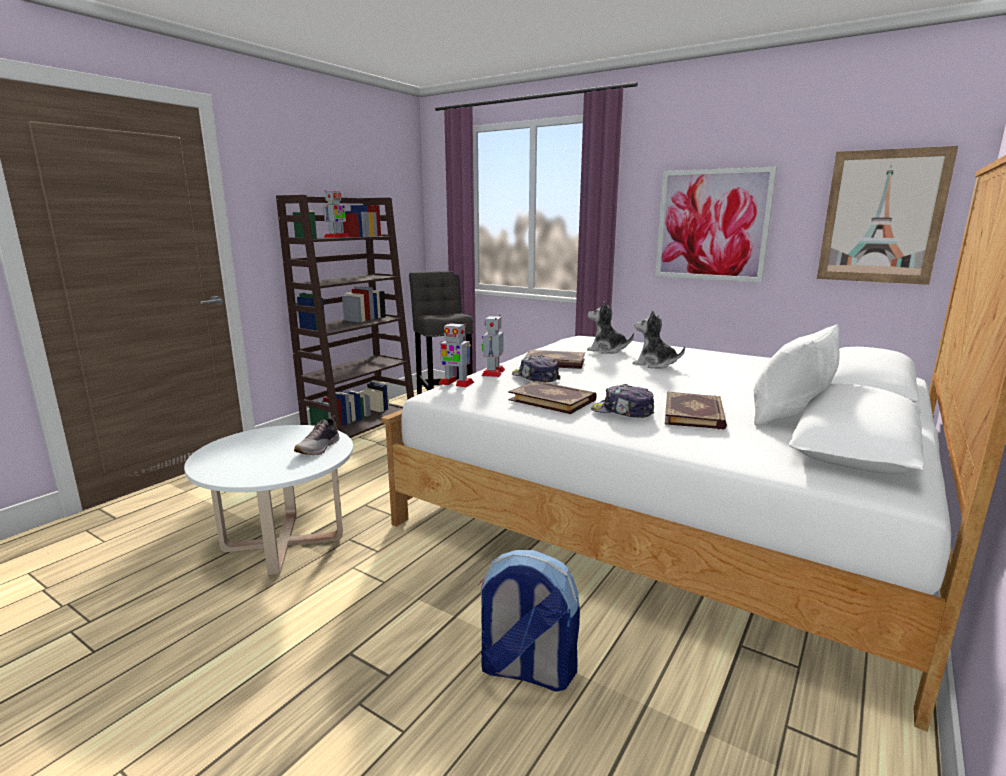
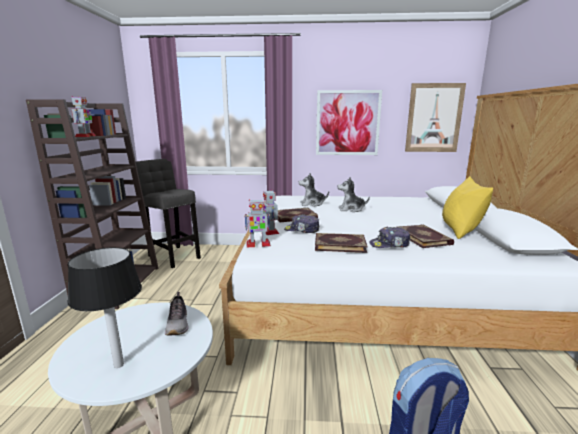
camera: 30 degrees left, 0 degrees up
(240, 463) = (119, 364): none -> table lamp
(789, 416) = (460, 230): white pillow -> yellow pillow

